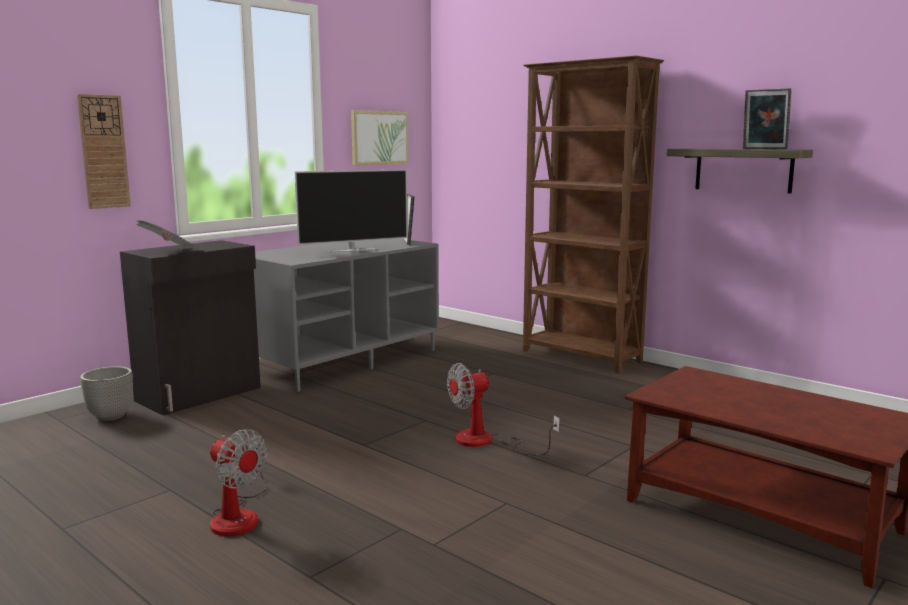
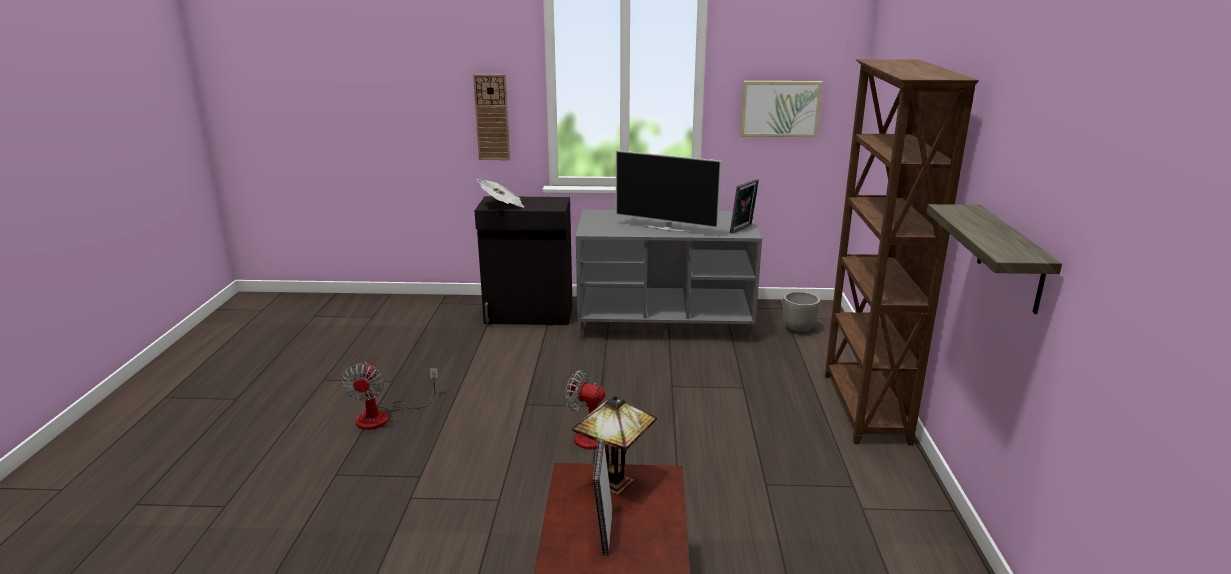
camera: 50 degrees right, 10 degrees up
(110, 416) = (462, 312): planter -> planter (798, 329)
(682, 386) = (614, 481): none -> table lamp
(763, 149) = (1010, 241): picture frame -> picture frame (603, 532)

